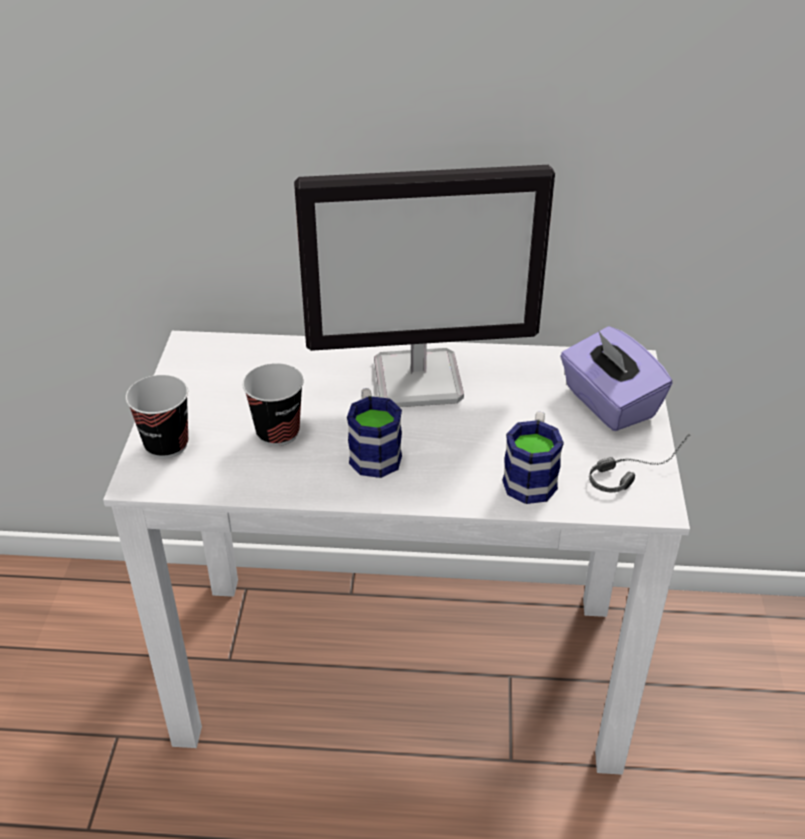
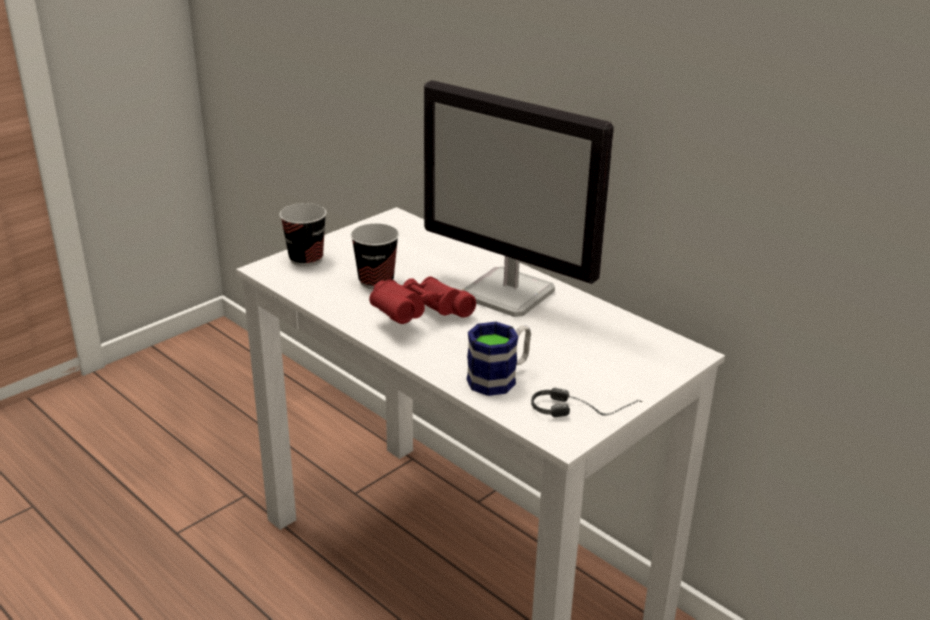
camera: 40 degrees right, 10 degrees down
(373, 451) = (417, 316): mug -> red binoculars
(608, 403) = (628, 367): purple tissue box -> none

